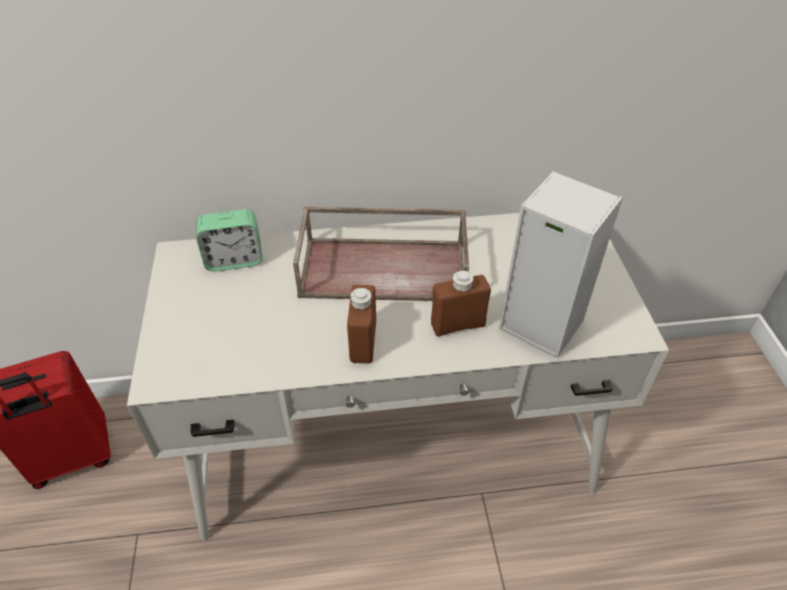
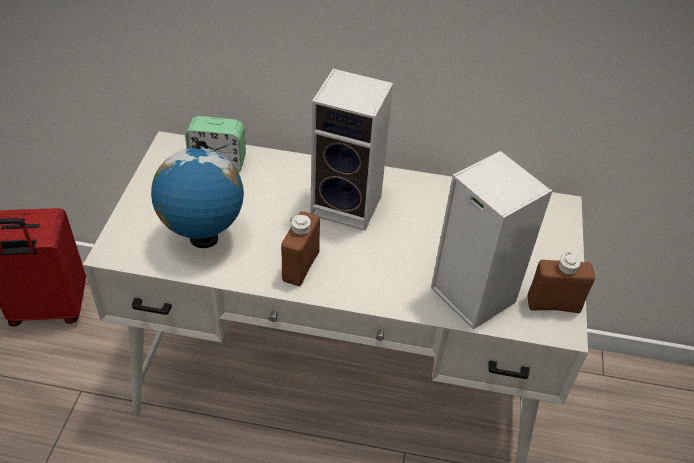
camera: 15 degrees right, 0 degrees up
(250, 341) = (203, 239): none -> globe
(385, 268) = (349, 205): brown tray -> speaker
(457, 325) = (393, 274): brown bottle -> brown bottle (553, 304)

